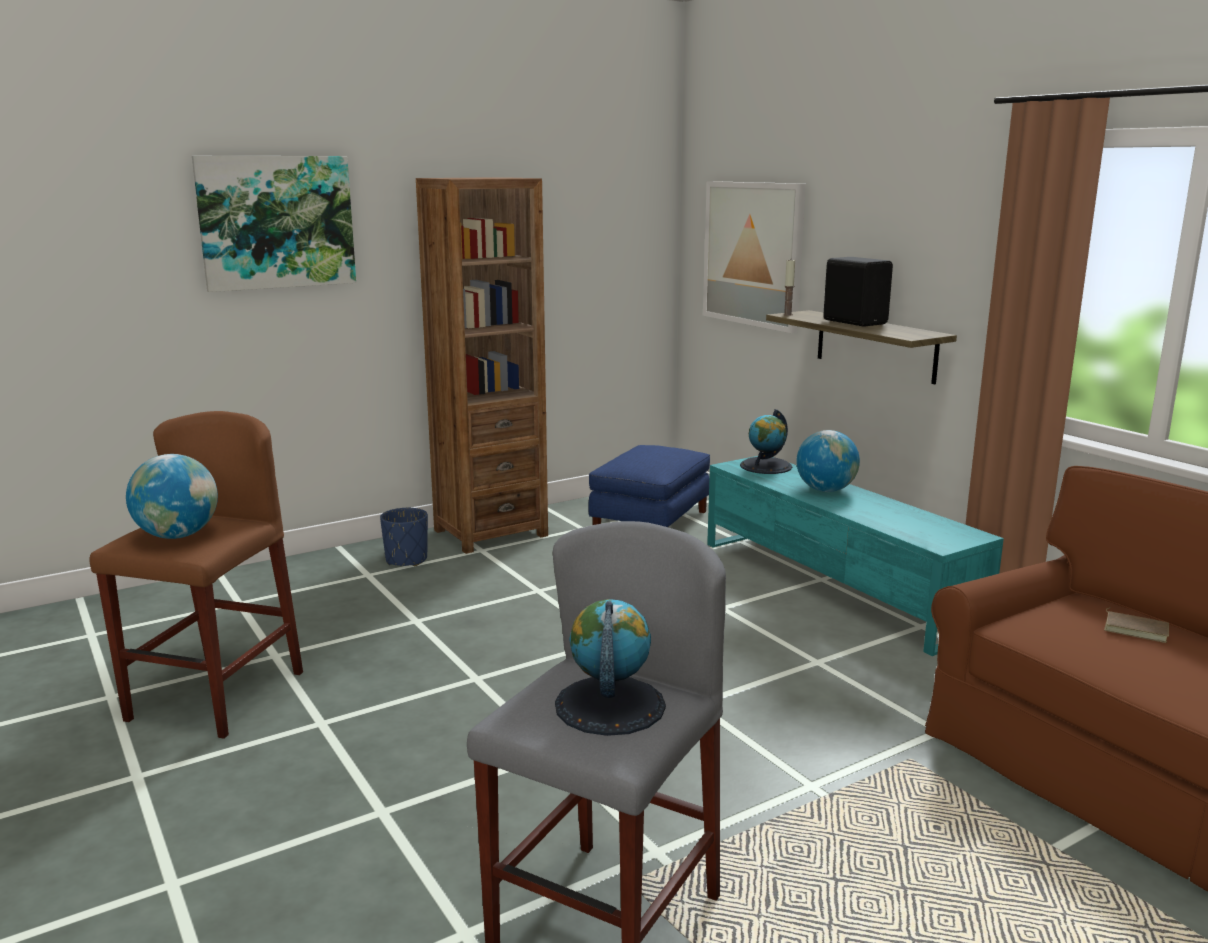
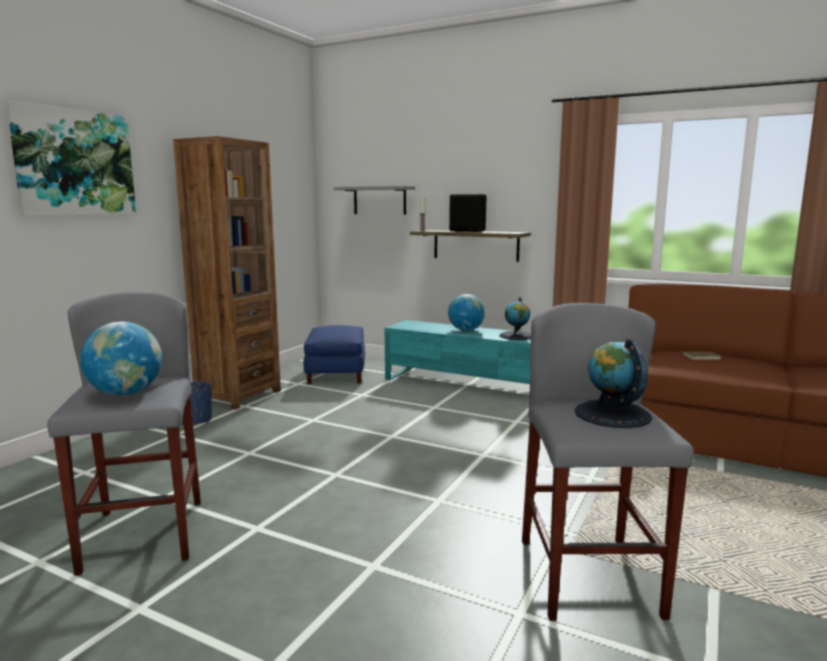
camera: 30 degrees left, 5 degrees down
(216, 696) = (144, 535): brown stool -> grey stool
(753, 254) = (379, 200): picture -> grey shelf
(766, 466) = (416, 324): globe -> globe (516, 336)

